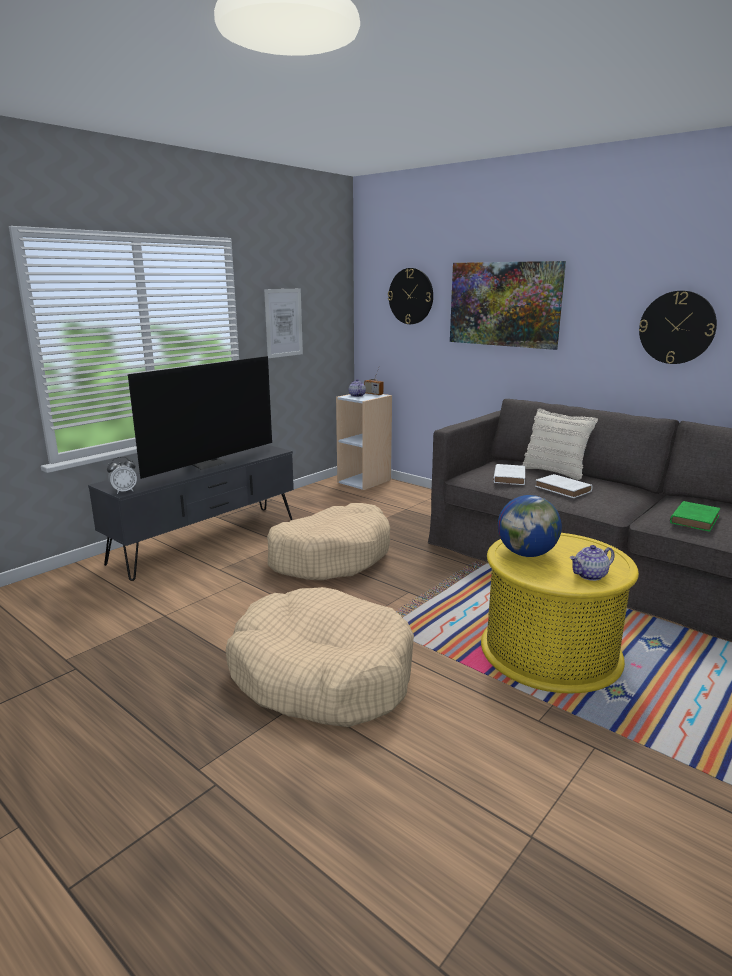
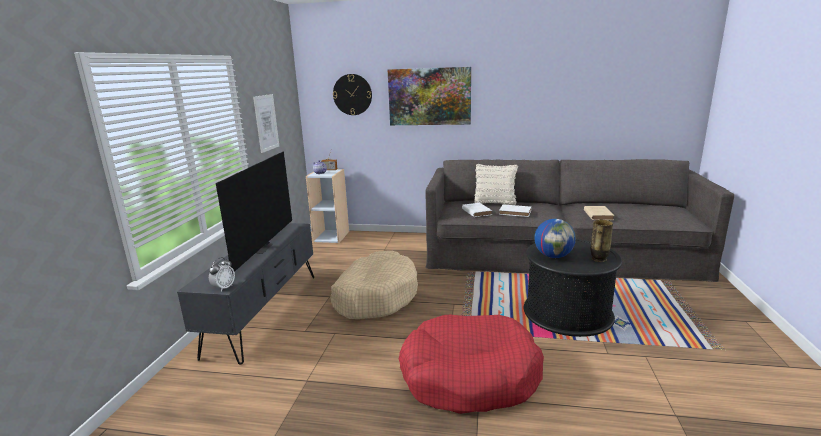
camera: 30 degrees left, 0 degrees up
(321, 674) = (469, 376): beige dog bed -> red dog bed
(550, 651) = (567, 312): yellow coffee table -> black coffee table
(590, 575) = (599, 259): teapot -> vase
(677, 327) = (545, 105): wall clock -> none
(695, 519) = (598, 215): green book -> beige book

